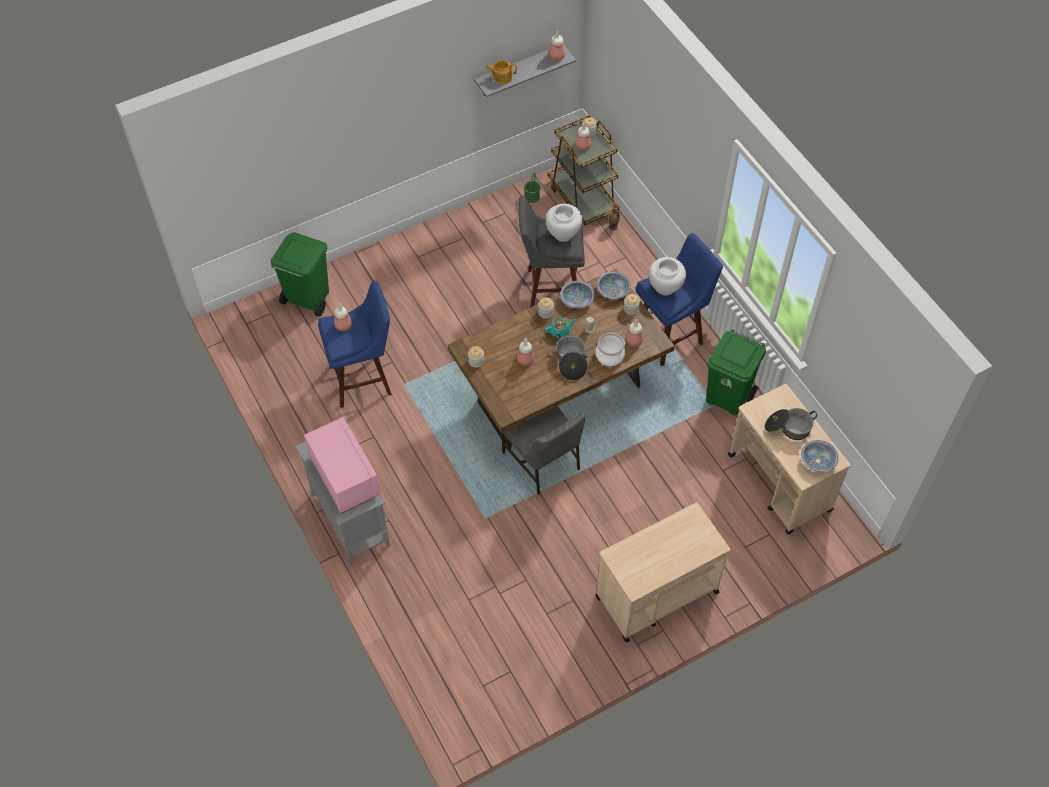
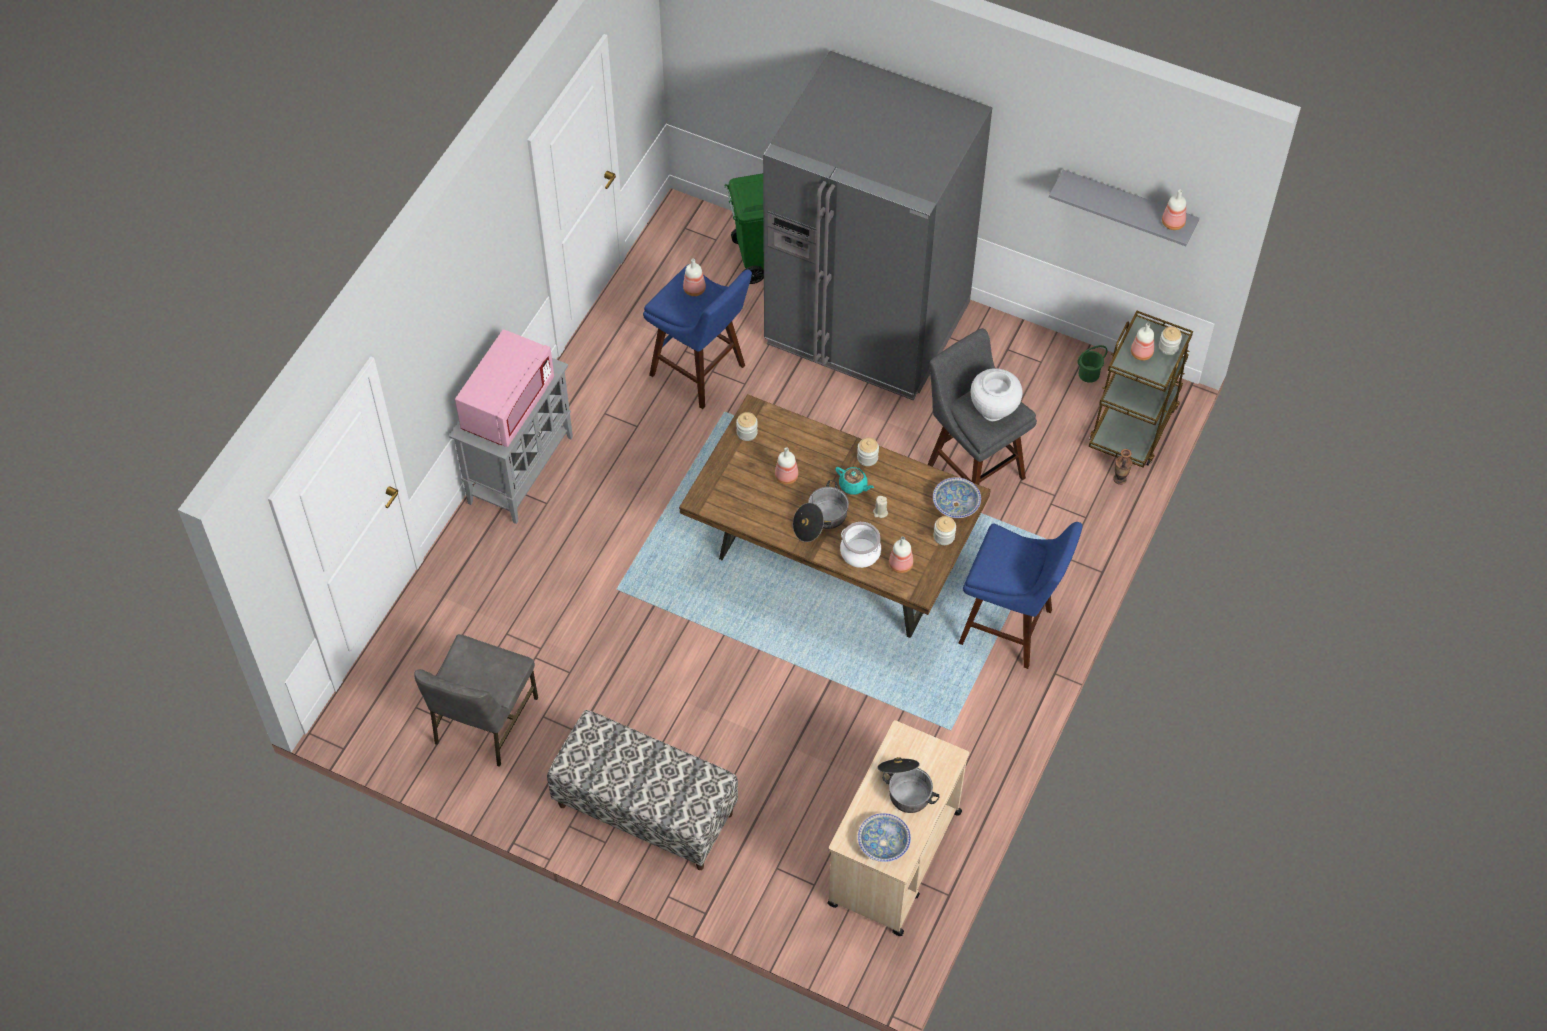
camera: 55 degrees right, 0 degrees up
(405, 276) = (867, 324): none -> grey fridge
(502, 77) = (1090, 192): teapot -> none
(542, 461) = (730, 600): grey chair -> grey chair (483, 721)
(577, 299) = (911, 477): bowl -> none
(656, 595) = (645, 810): beige cart -> bench
(665, 288) = (1004, 554): white vase -> none
(728, 397) = (972, 738): green trash can -> none

